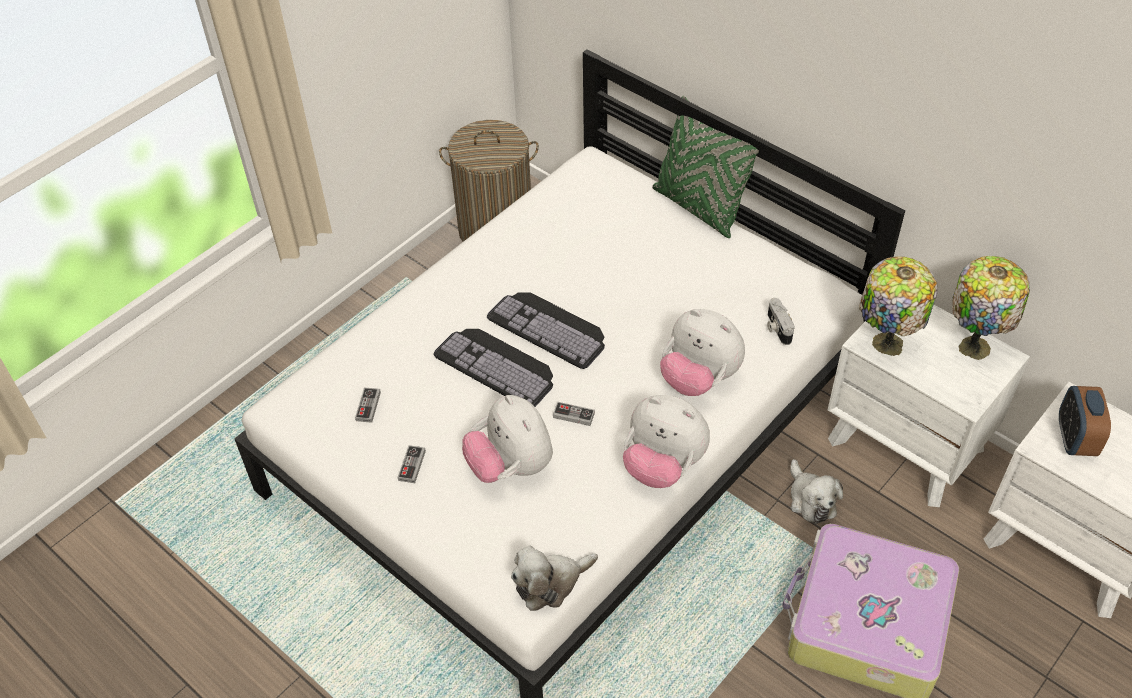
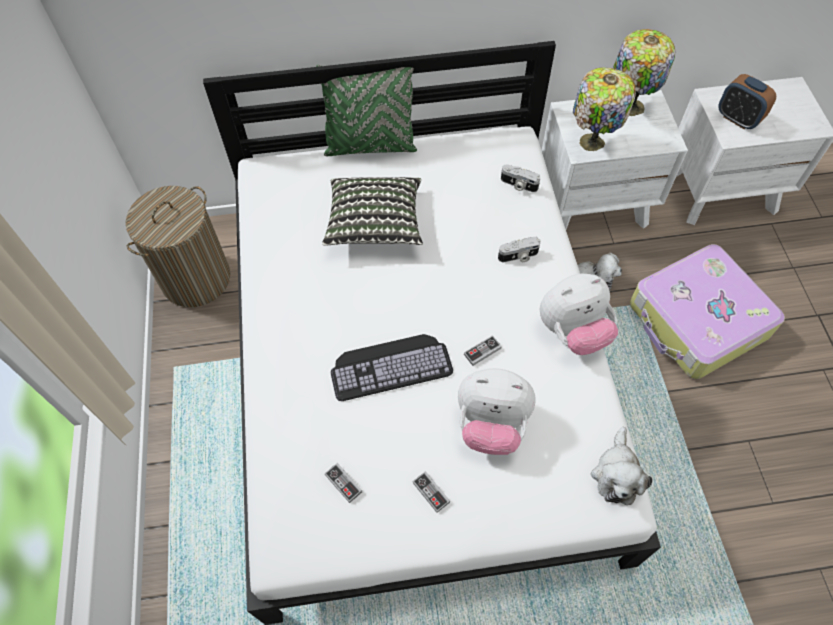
camera: 50 degrees left, 10 degrees up
(550, 327) = (389, 306): keyboard -> none
(622, 264) = (375, 223): none -> pillow
(699, 378) = (518, 256): plush toy -> camera

